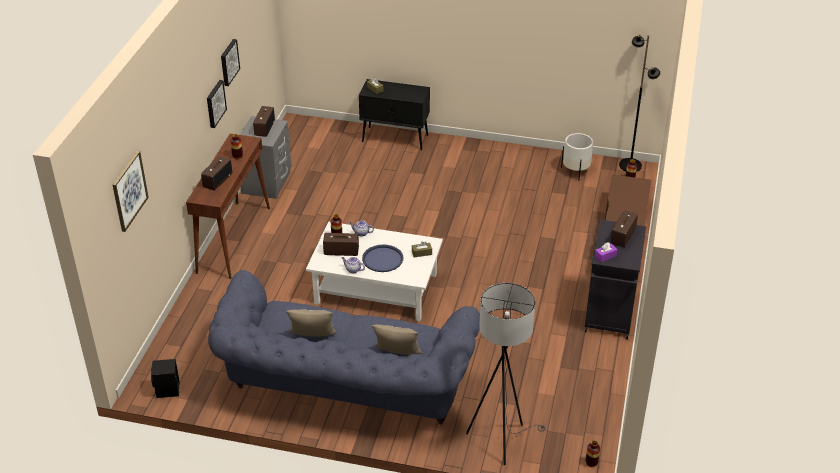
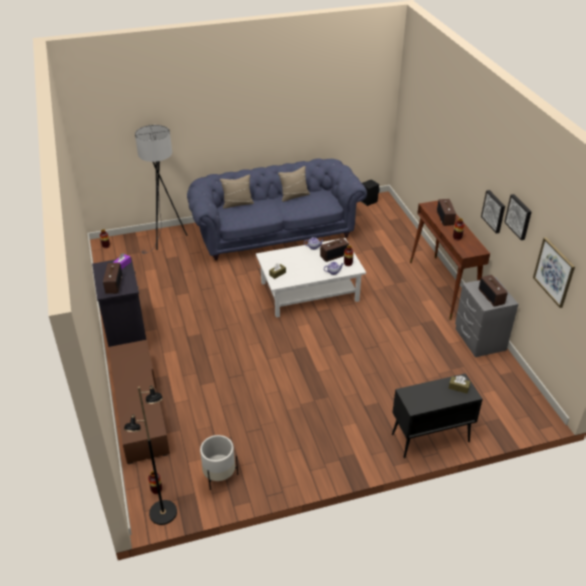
camera: 150 degrees right, 0 degrees up
(129, 191) = (424, 109): picture -> picture (554, 272)
(382, 259) = (300, 260): blue tray -> none

